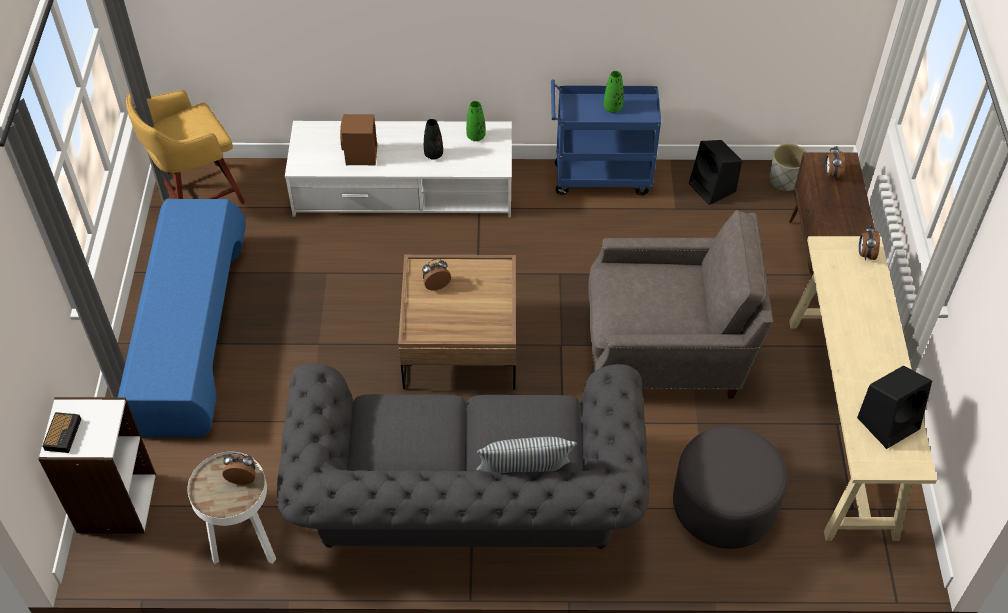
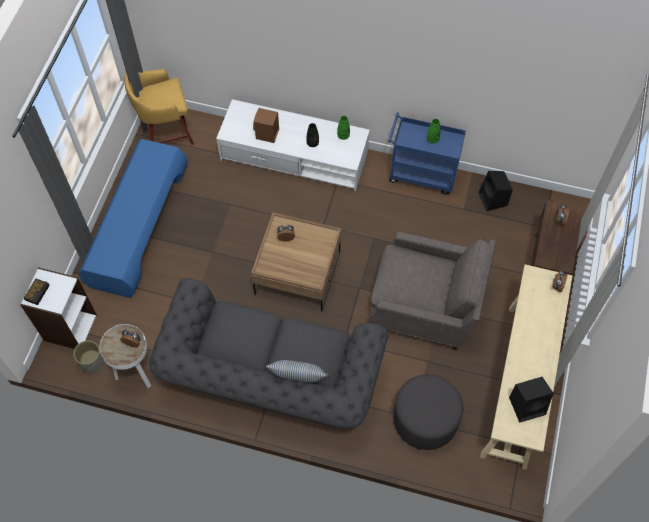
camera: 15 degrees right, 10 degrees up
(784, 181) = (542, 205): grey planter -> grey planter (92, 362)

